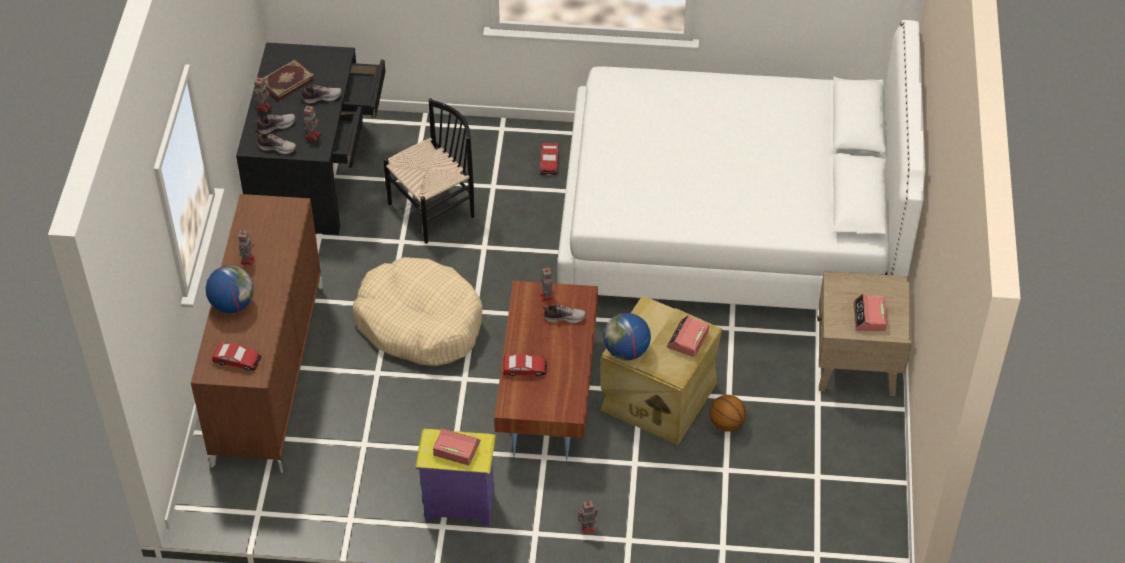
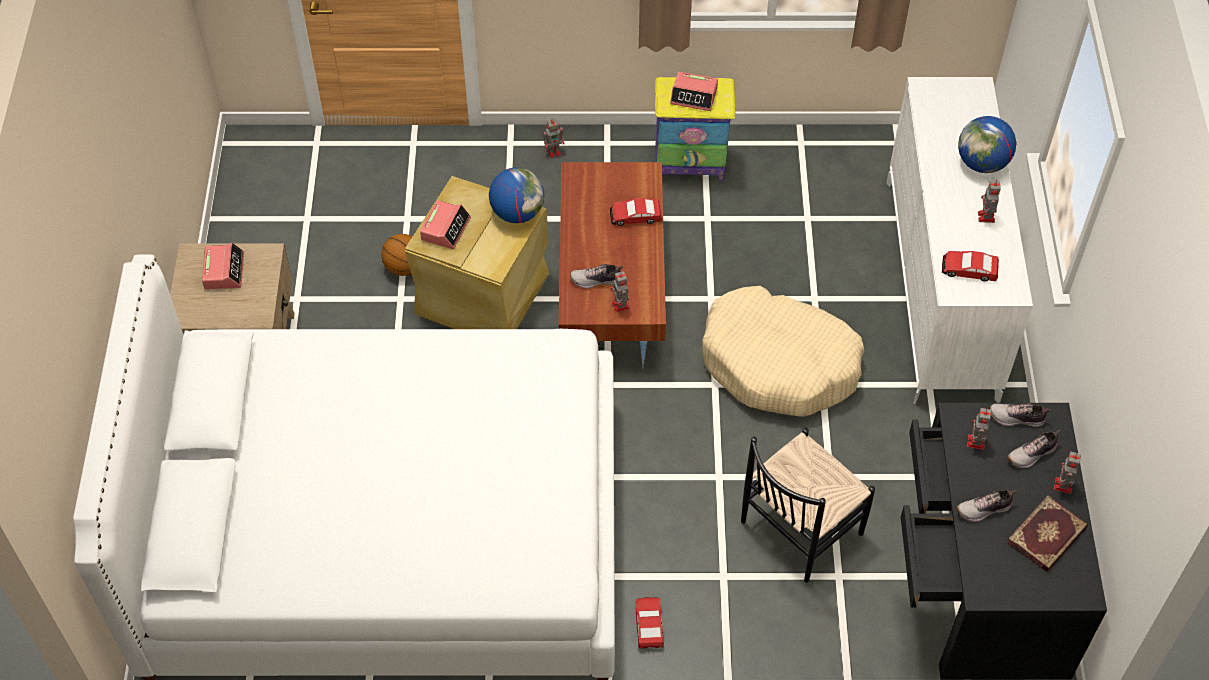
camera: 175 degrees right, 5 degrees up
(237, 360) = (951, 102): toy car -> toy car (969, 270)
(268, 373) = (941, 288): brown dresser -> white dresser

